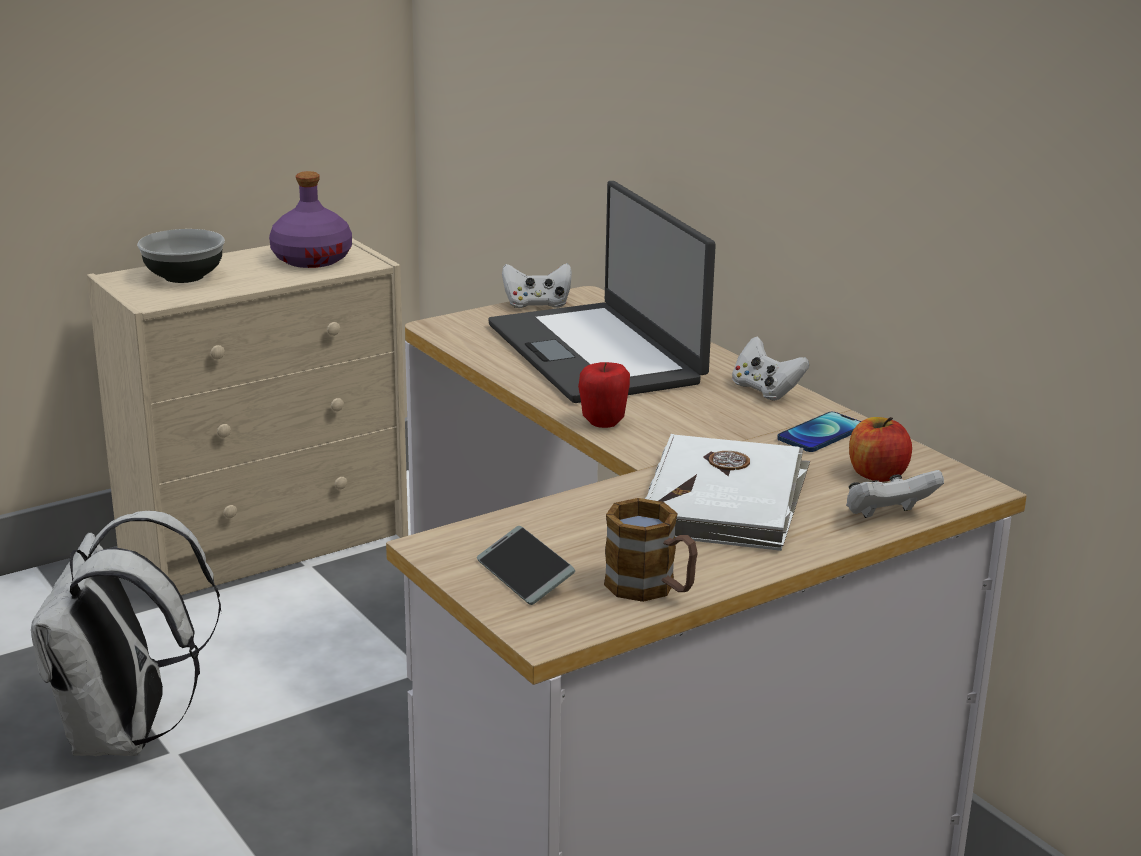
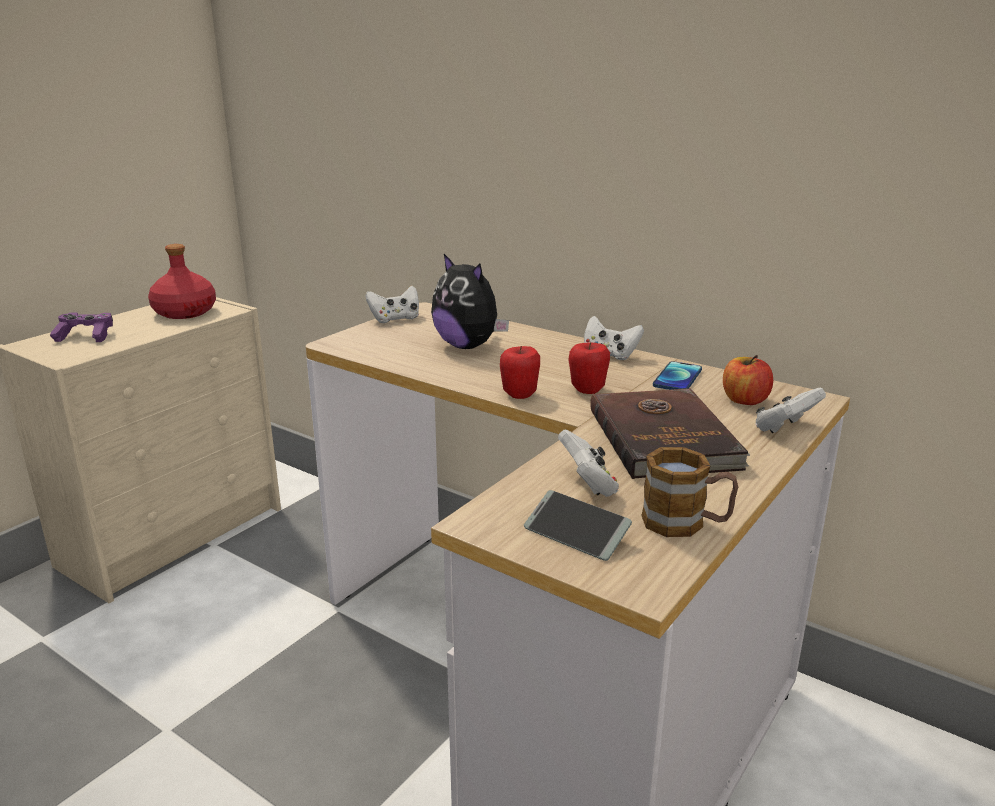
camera: 20 degrees left, 0 degrees up
(126, 736) = (117, 726): white backpack -> none
(185, 276) = (85, 336): bowl -> purple game controller
(311, 259) = (184, 312): purple bottle -> red bottle
(585, 532) = (588, 485): none -> white game controller
(597, 353) = (468, 346): laptop -> plush toy
(691, 430) = (587, 390): none -> apple
(726, 500) = (665, 437): white book -> brown book

